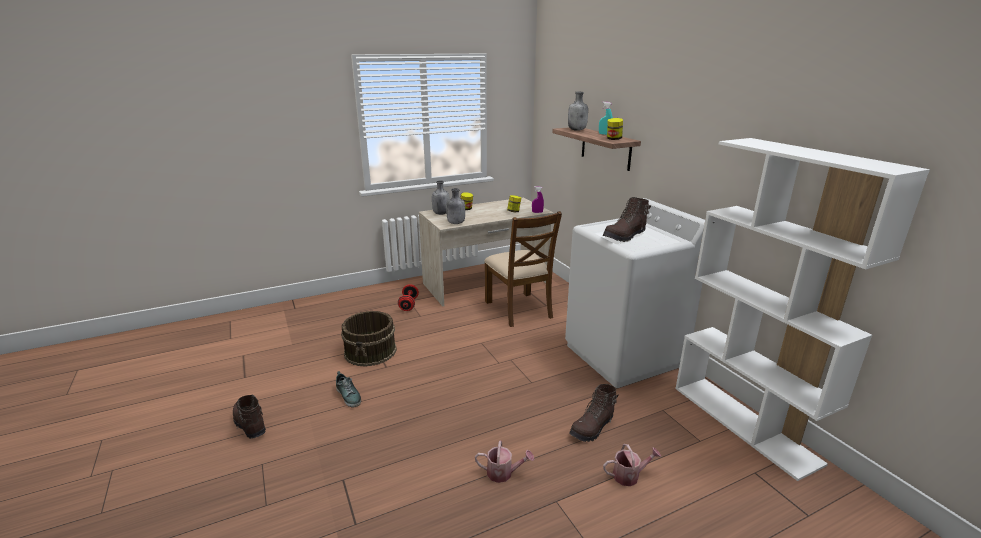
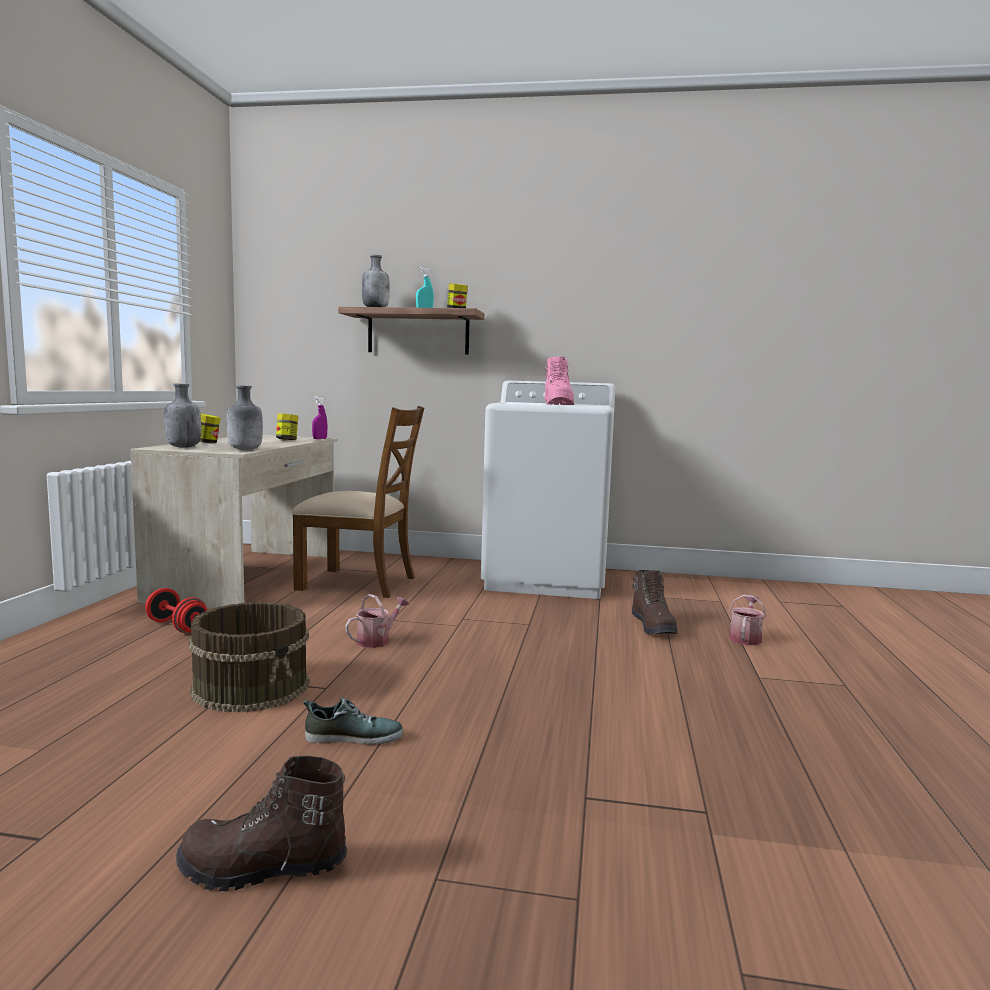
camera: 55 degrees left, 15 degrees down
(503, 473) = (686, 687): watering can -> watering can (377, 640)
(625, 236) = (558, 404): brown boot -> pink boot
(745, 423) = (713, 583): white bookcase -> none

